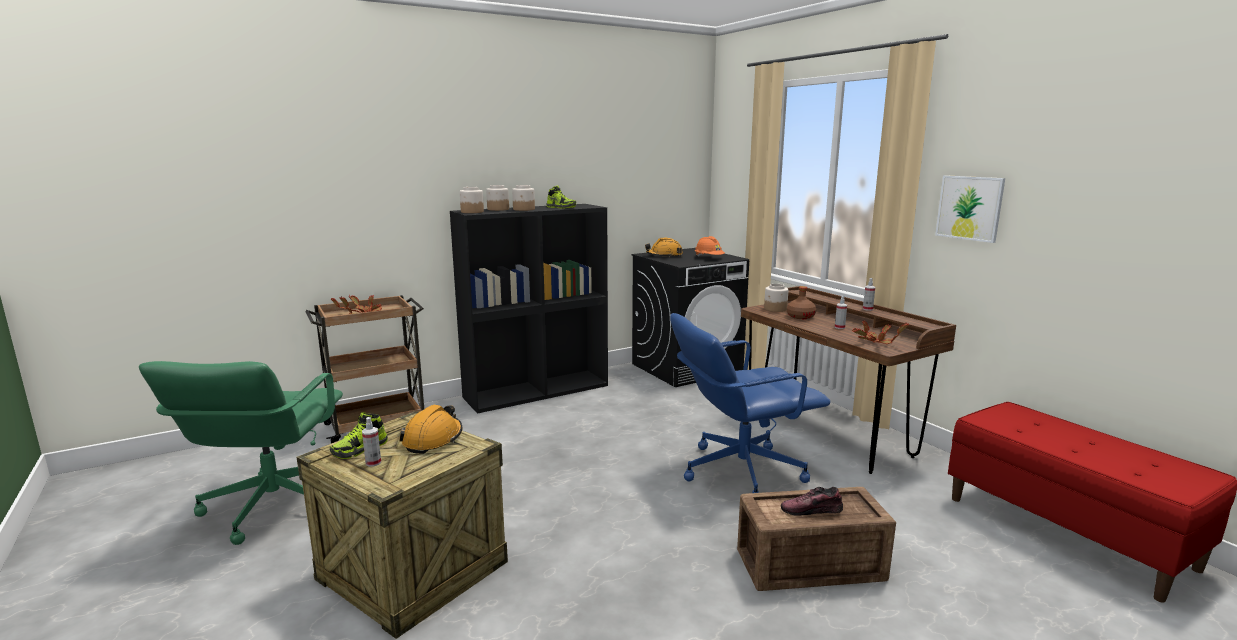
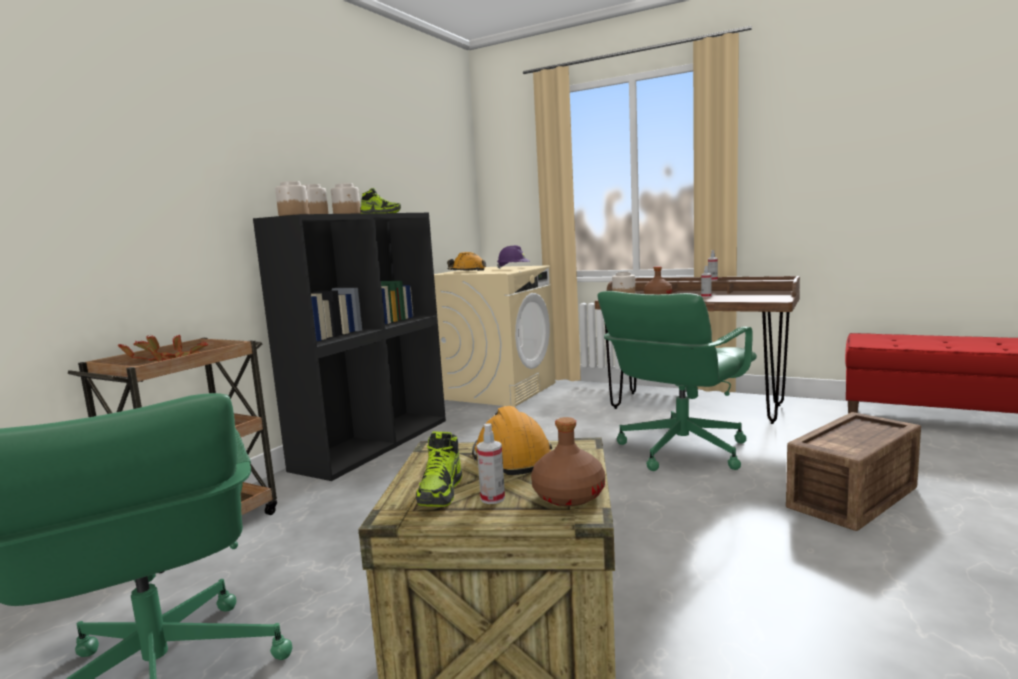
camera: 30 degrees left, 5 degrees down
(402, 475) = (568, 495): none -> brown bottle
(687, 367) = (499, 390): black washing machine -> beige washing machine
(709, 258) = (513, 268): orange hard hat -> purple hard hat
(740, 471) = (680, 450): blue office chair -> green office chair
(811, 510) = (855, 438): shoe -> none
(875, 342) = (757, 298): potted plant -> none
(969, 208) = (785, 176): picture -> none

